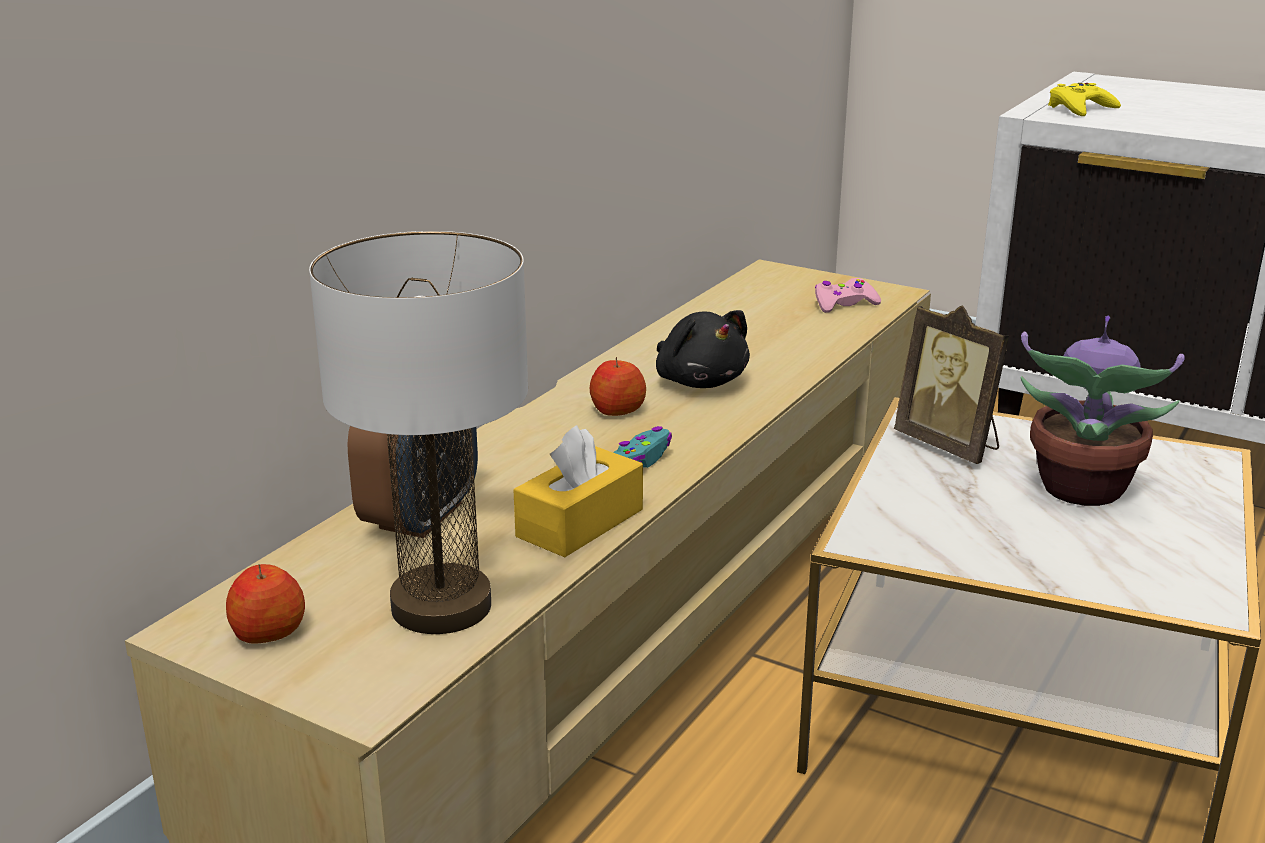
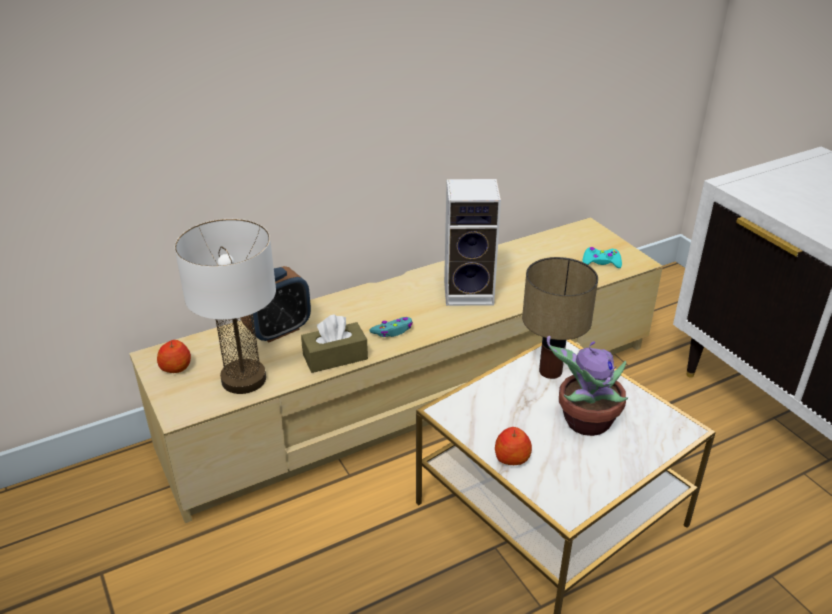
camera: 30 degrees right, 10 degrees up
(580, 523) = (335, 357): yellow tissue box -> brown tissue box
(617, 410) = (414, 298): apple -> apple (512, 457)
(699, 381) = (470, 292): black plush toy -> speaker
(844, 304) = (601, 262): pink game controller -> turquoise game controller
(950, 445) = (551, 372): picture frame -> table lamp
(1080, 108) = (766, 185): yellow game controller -> none

